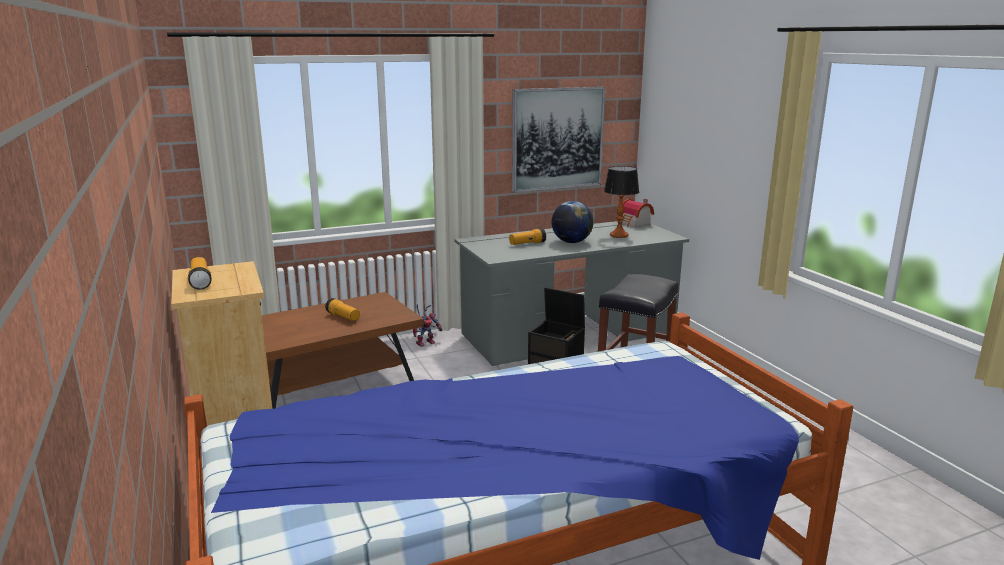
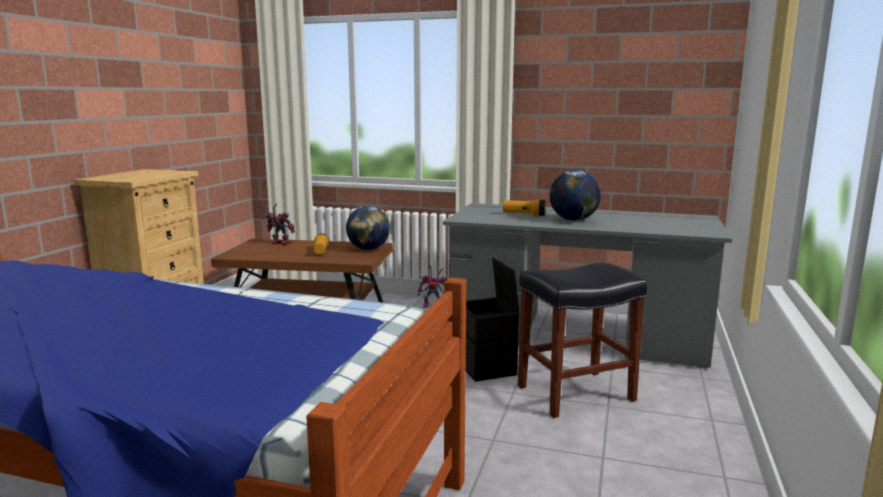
camera: 40 degrees right, 5 degrees down
(200, 281) = (129, 174): flashlight -> none
(277, 320) = (278, 243): none -> toy robot
(381, 303) = (368, 249): none -> globe
(557, 139) = (614, 106): picture -> none
(619, 235) = (646, 223): table lamp -> none
(634, 224) = (696, 218): toy house -> none

